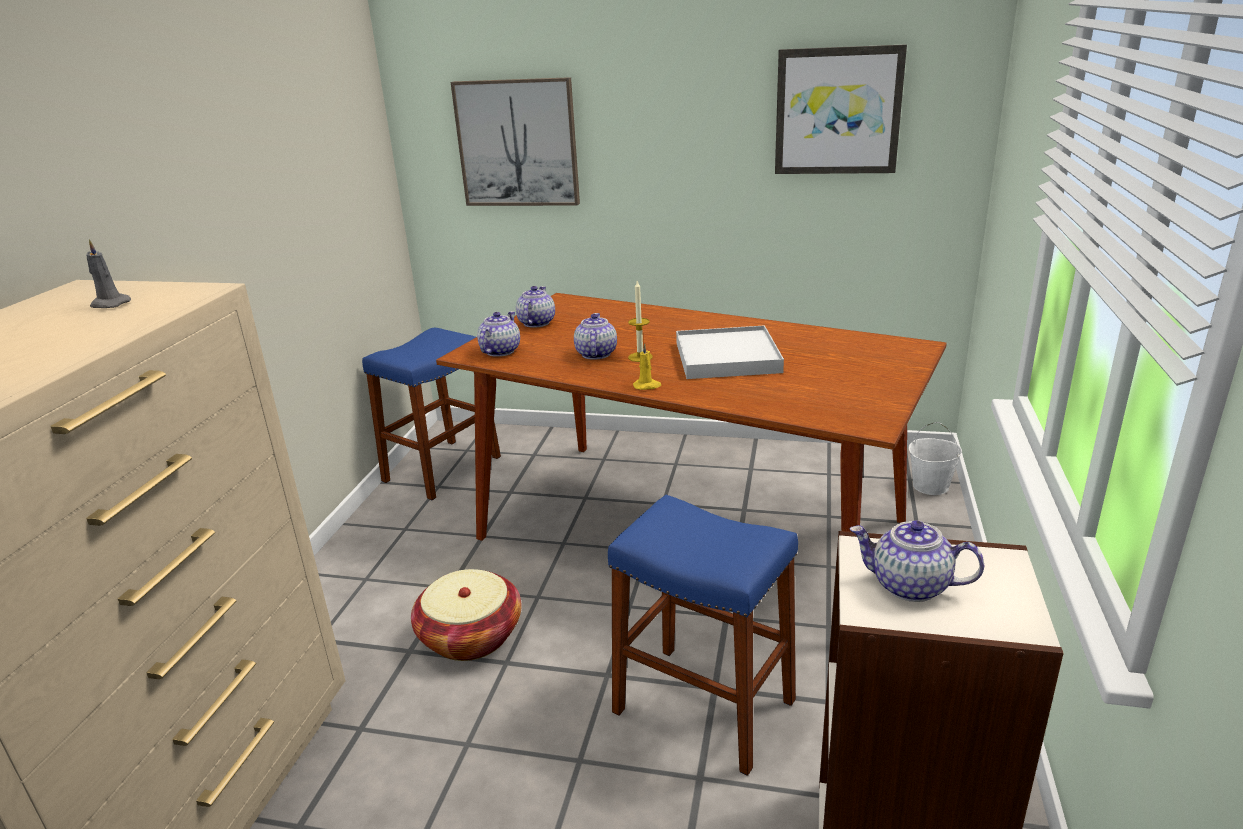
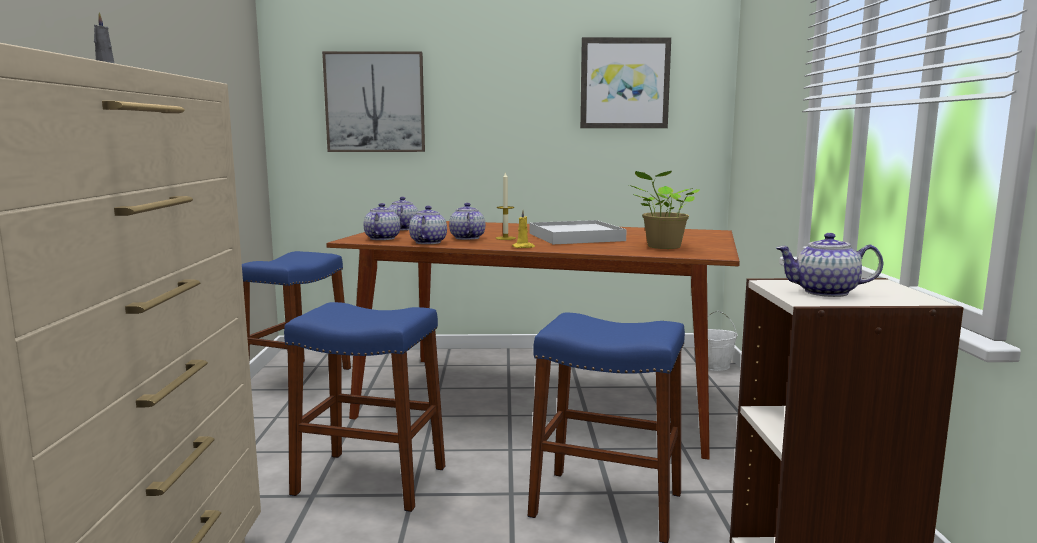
camera: 15 degrees left, 15 degrees down
(470, 636) = (370, 480): basket -> blue stool
(545, 365) = (428, 242): none -> teapot
(818, 394) = (662, 247): none -> potted plant

